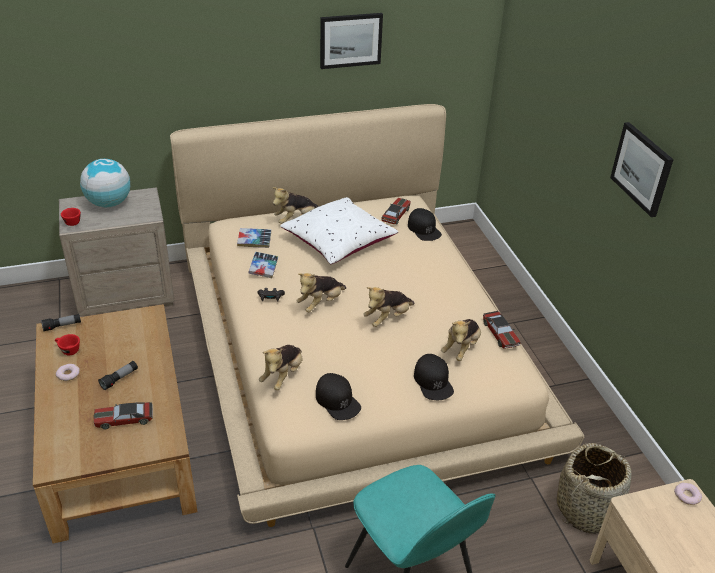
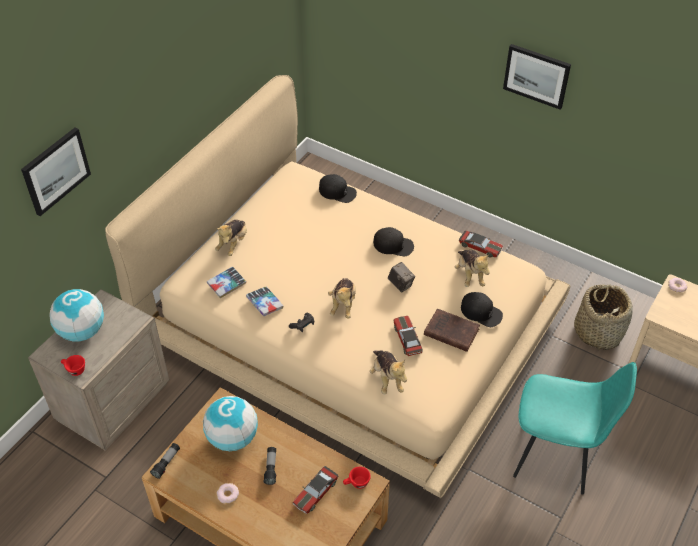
camera: 40 degrees left, 10 degrees up
(68, 350) = (200, 477): red cup -> red cup (356, 483)
(124, 341) = (232, 438): none -> globe
(337, 400) = (442, 370): black cap -> black cap (393, 245)
(339, 241) = (291, 243): white pillow -> none
(350, 40) = (207, 58): picture -> picture (55, 170)
(383, 377) = (450, 332): none -> brown book
(388, 318) = (400, 284): plush toy -> camera
(395, 215) = (303, 191): toy car -> toy car (407, 339)

